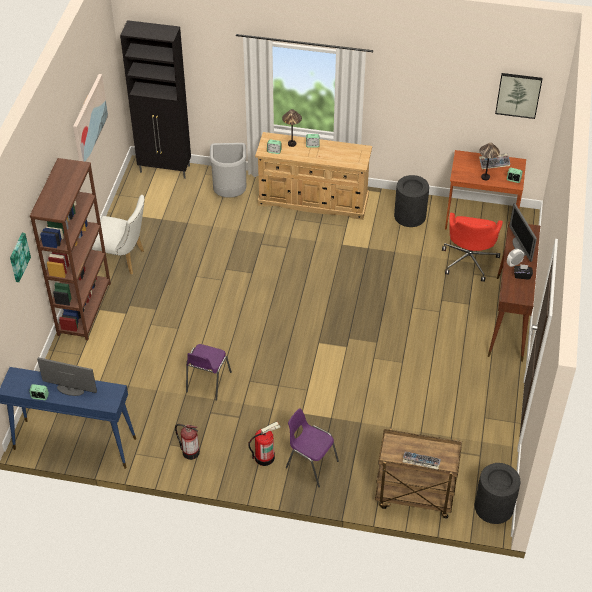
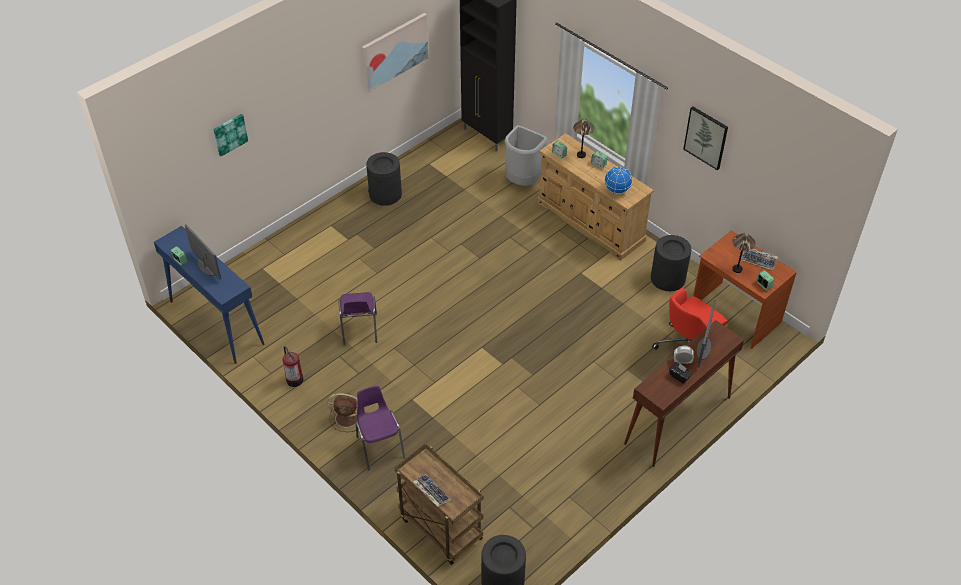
camera: 35 degrees right, 0 degrees up
(84, 309) = (320, 219): brown bookcase -> none
(123, 259) = (385, 194): white chair -> black trash can
(207, 383) = (359, 330): purple chair -> purple chair turned 60 degrees counterclockwise
(264, 457) = (348, 418): fire extinguisher -> brown fan
(345, 159) = (617, 190): none -> globe
(518, 95) = (799, 196): picture -> picture (706, 137)

